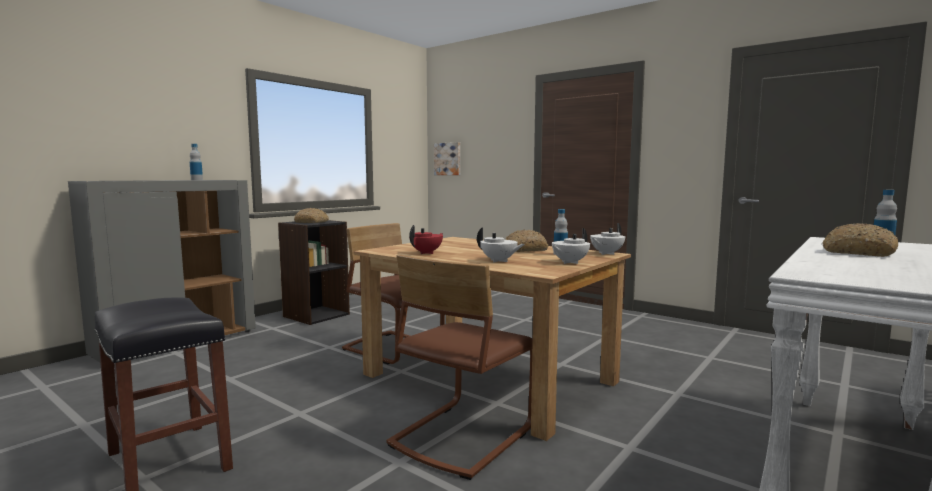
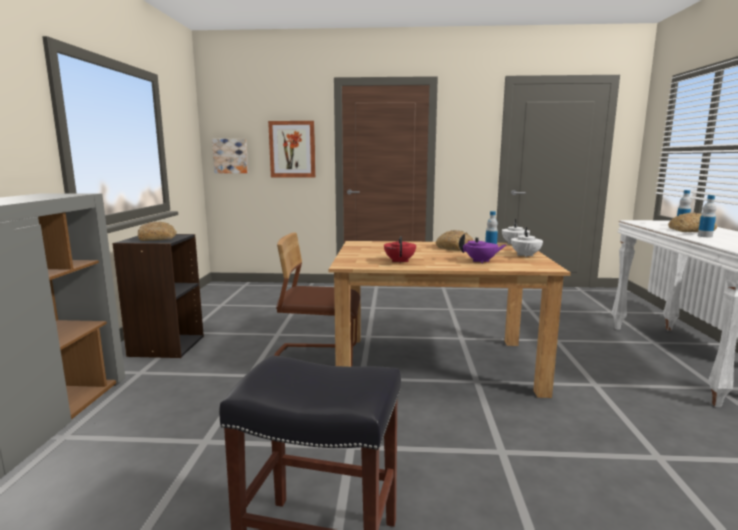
camera: 35 degrees left, 5 degrees up
(196, 180) = (42, 197): bottle -> bottle (705, 236)
(461, 435) = (501, 414): brown chair -> none
(497, 151) = (292, 149): none -> picture
(499, 261) = (481, 261): white teapot -> purple teapot

